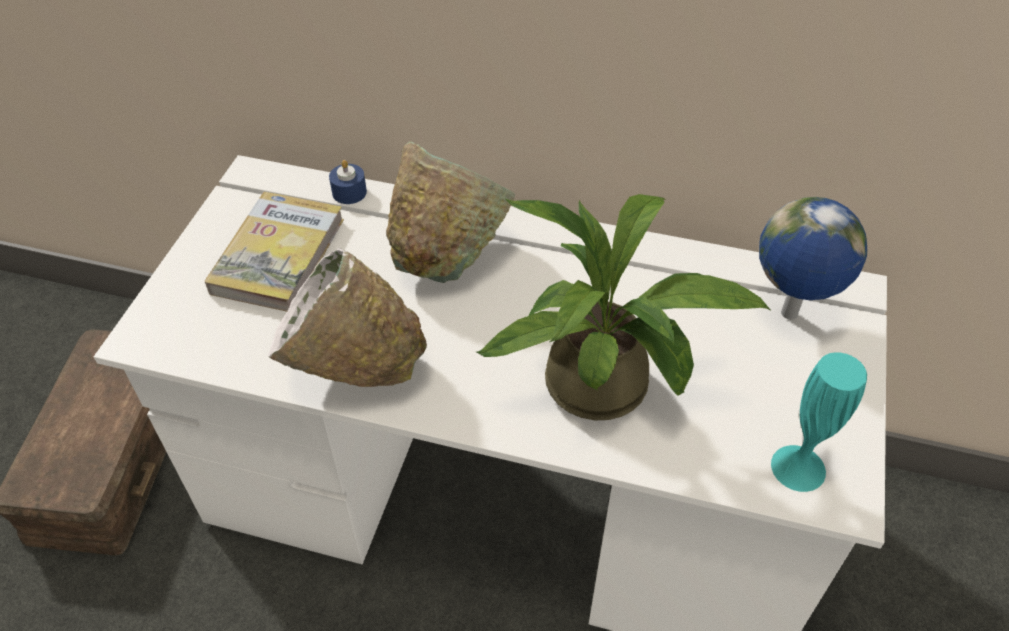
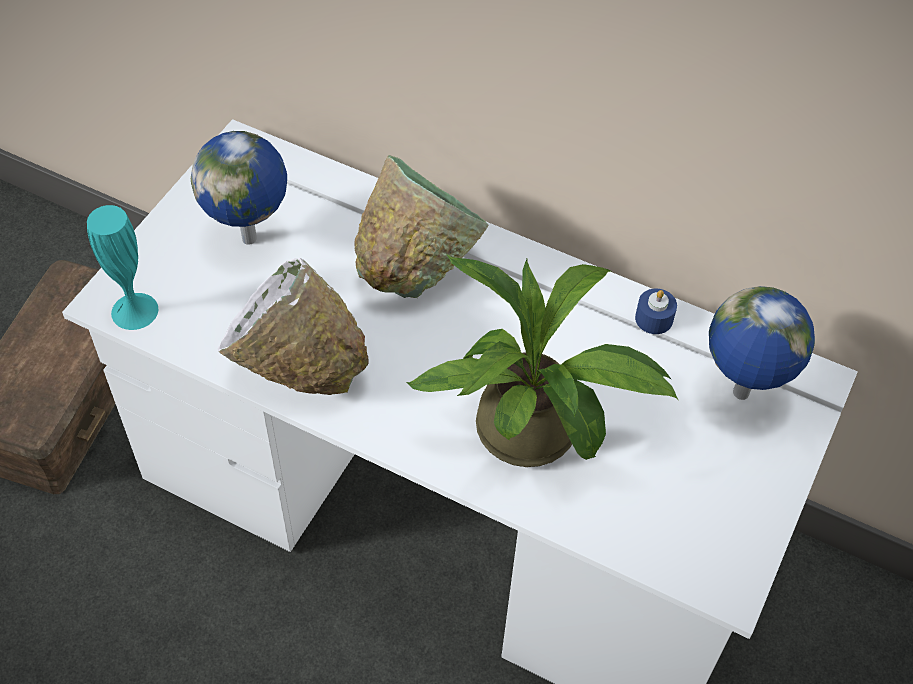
camera: 10 degrees right, 5 degrees up
(278, 255) = (251, 238): book -> globe
(349, 192) = (334, 181): blue candle -> blue candle (654, 318)
(798, 468) = (694, 548): turquoise vase -> turquoise vase (134, 311)

